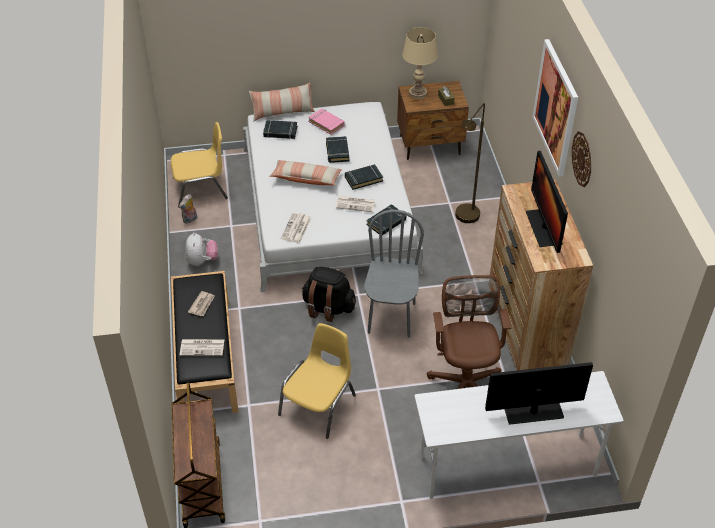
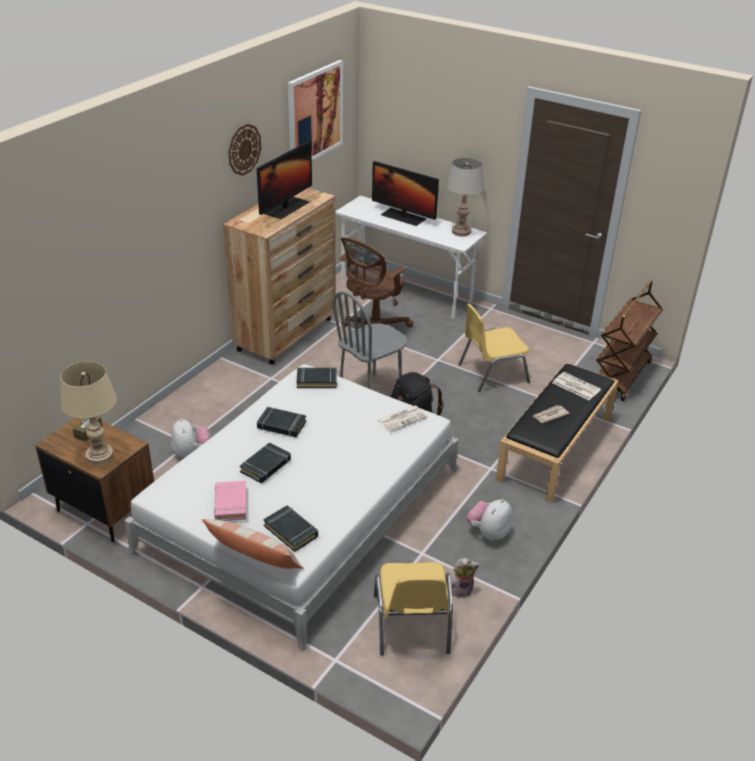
camera: 140 degrees left, 10 degrees down
(201, 188) = (411, 625): yellow chair -> yellow chair turned 120 degrees counterclockwise
(306, 178) = (335, 457): pillow -> none
(356, 204) = (321, 408): newspaper -> none
(438, 199) = (191, 452): none -> plush toy
(450, 426) = (461, 232): none -> grey table lamp
(465, 219) = (200, 422): brown floor lamp -> none
(556, 107) = (188, 180): picture -> picture (315, 114)

